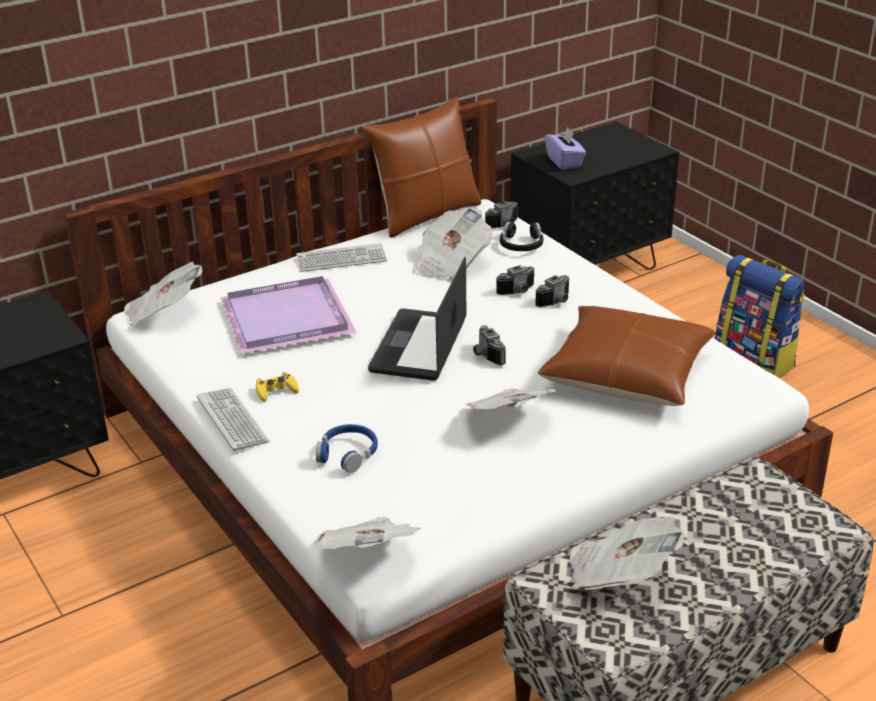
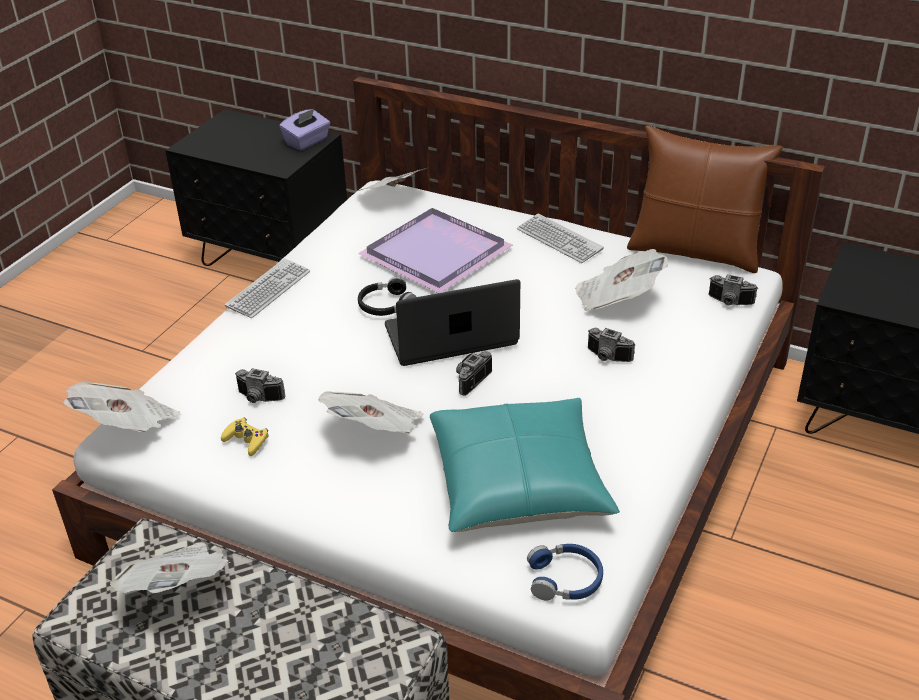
camera: 60 degrees right, 5 degrees up
(276, 391) = (324, 292): yellow game controller -> yellow game controller (246, 440)
(348, 454) = (258, 362): blue headphones -> blue headphones (565, 579)
(521, 244) = (701, 326): black headphones -> black headphones (386, 305)
(557, 302) = (612, 388): camera -> camera (258, 399)
(564, 162) = (867, 281): purple tissue box -> purple tissue box (307, 142)
(626, 374) = (519, 482): brown pillow -> turquoise pillow
(755, 361) = (850, 628): backpack -> none

